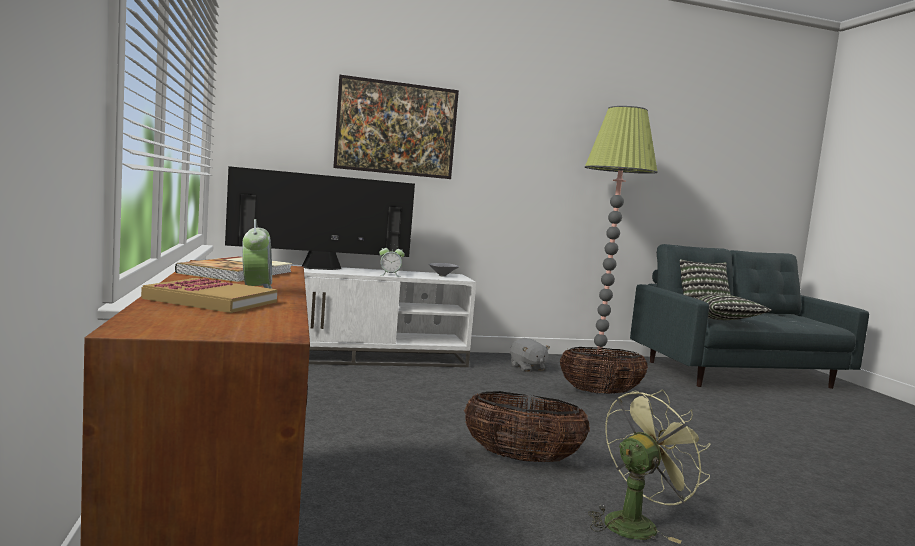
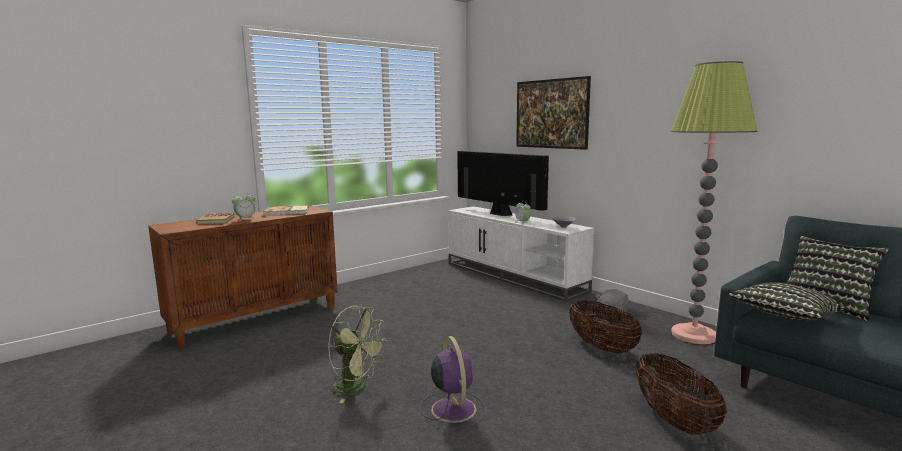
camera: 65 degrees right, 5 degrees up
(521, 459) = (413, 346): basket -> basket (674, 420)
(710, 483) = (453, 408): none -> purple fan

